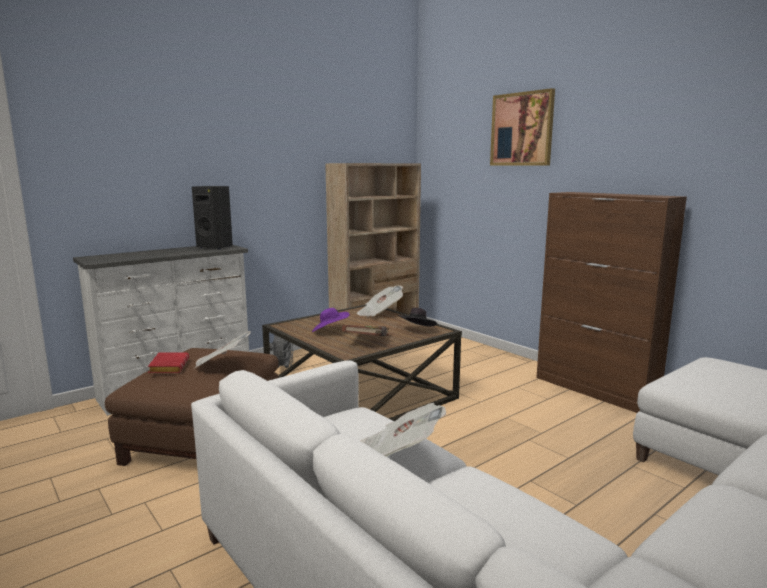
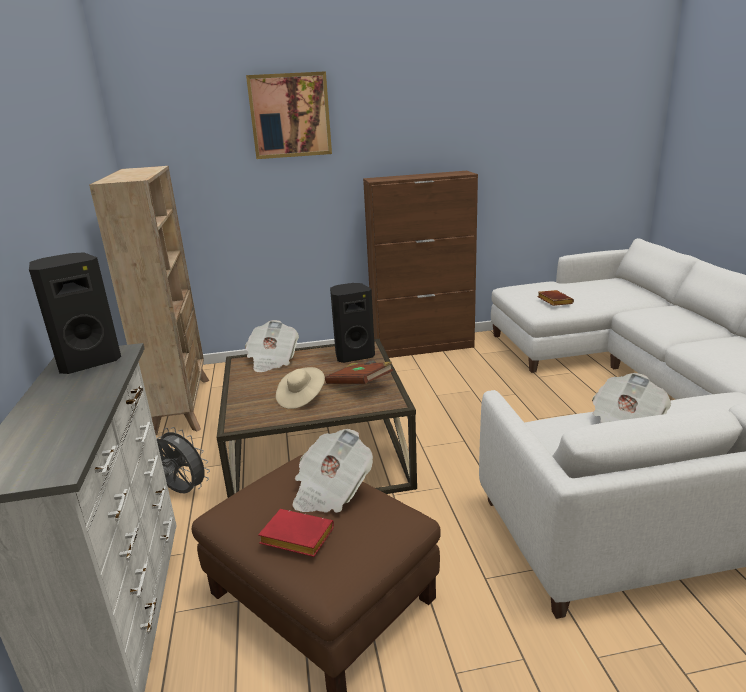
camera: 60 degrees left, 10 degrees up
(330, 331) = (301, 398): purple hat -> beige hat
(417, 330) = (353, 355): black hat -> black speaker
(711, 383) = (553, 301): none -> brown book

